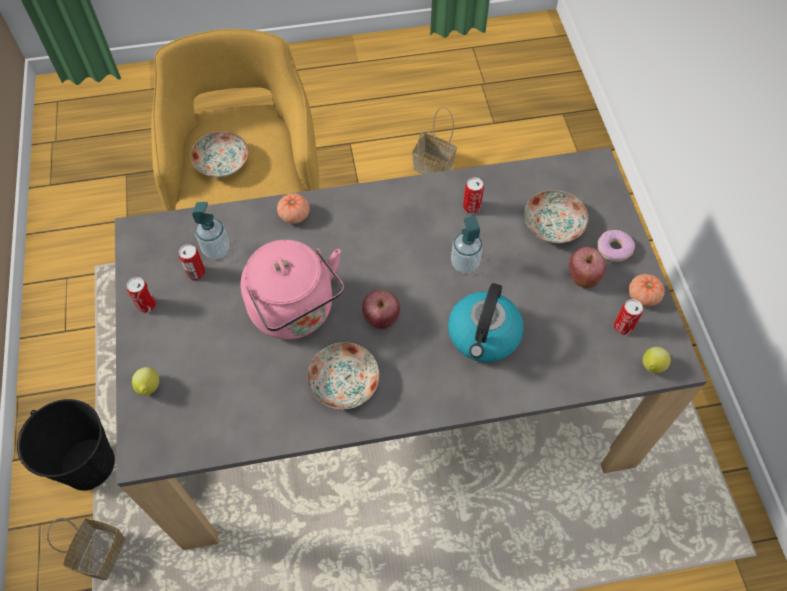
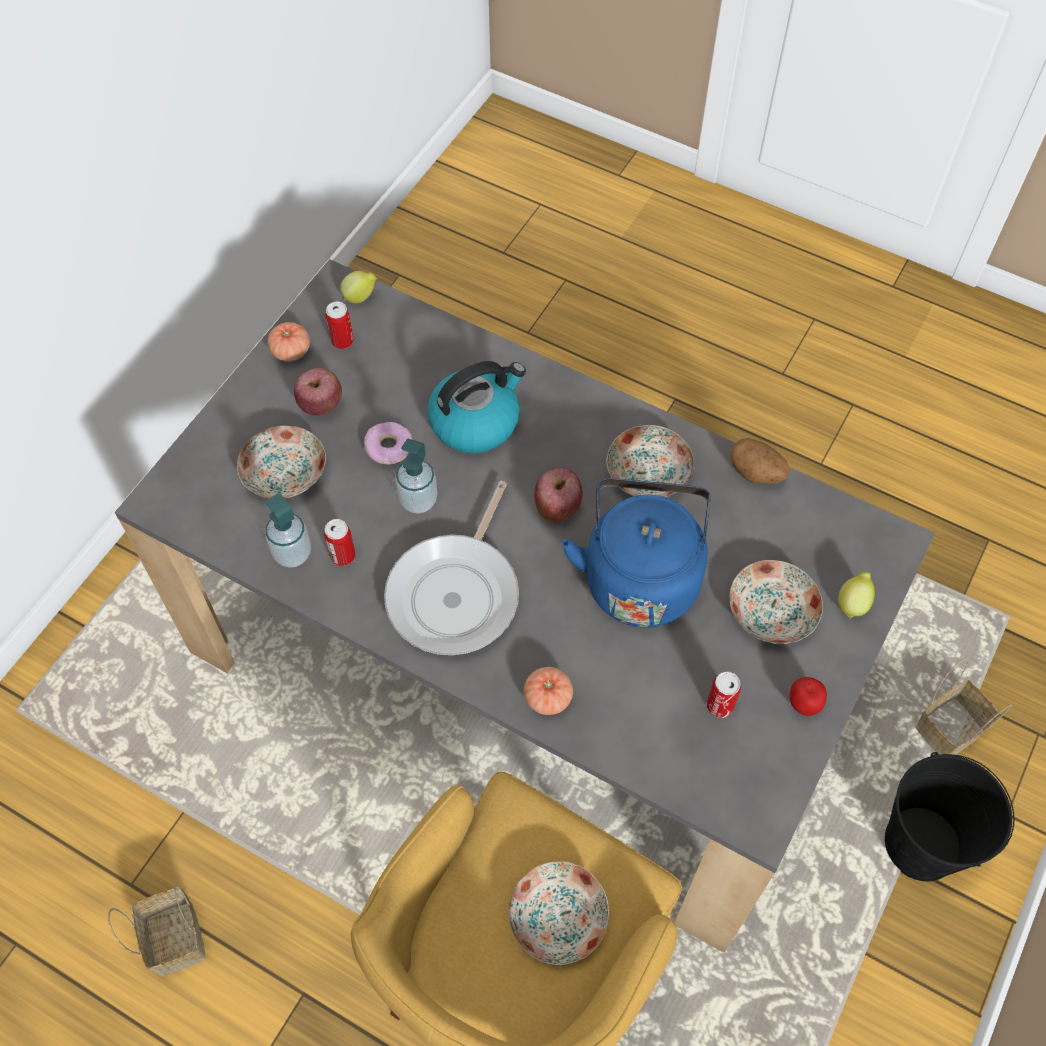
camera: 140 degrees left, 0 degrees up
(146, 305) = (803, 705): can -> apple
(200, 346) = (770, 611): none -> plate
(216, 249) = (675, 720): soap dispenser -> soap dispenser (292, 553)
(271, 437) = (756, 472): none -> potato
(296, 312) = (640, 576): pink kettle -> blue kettle
(391, 231) = (457, 593): none -> frying pan
(614, 249) = (259, 408): donut -> donut (389, 448)

